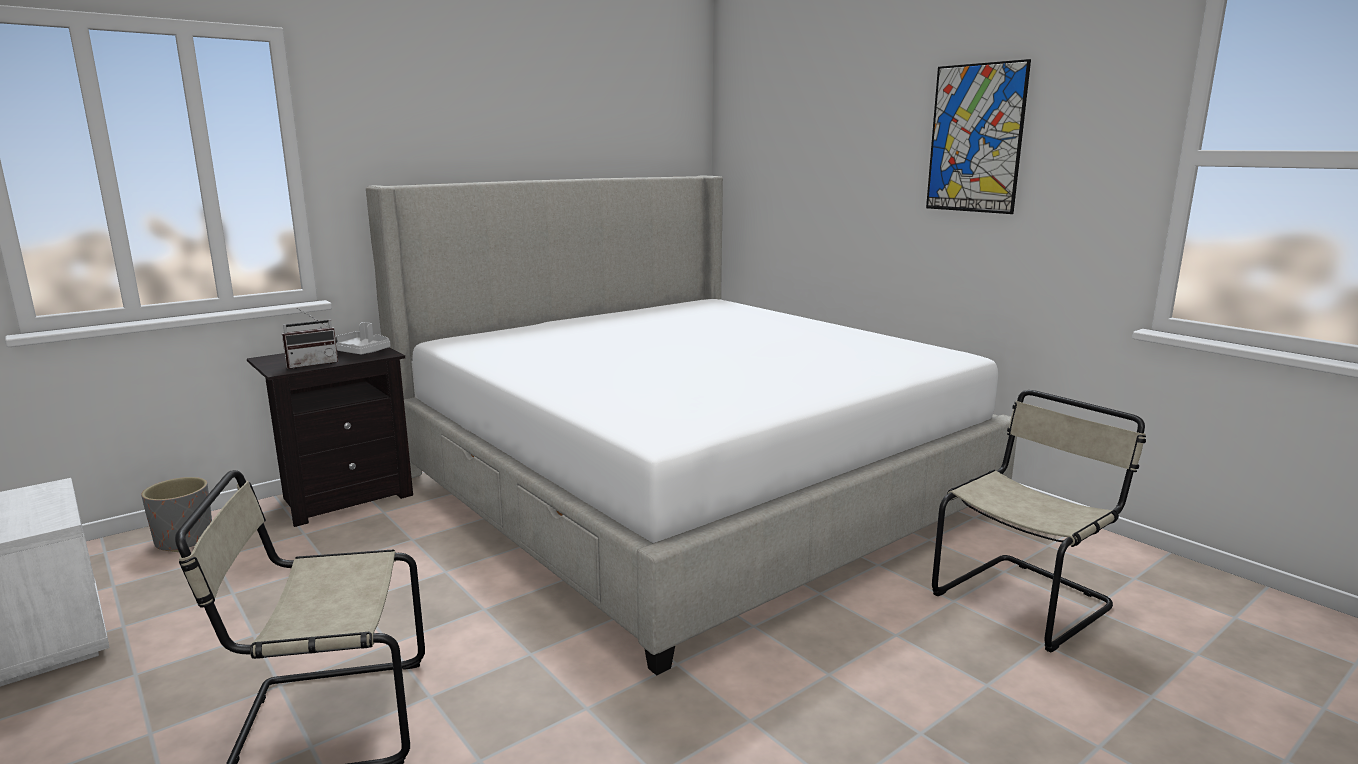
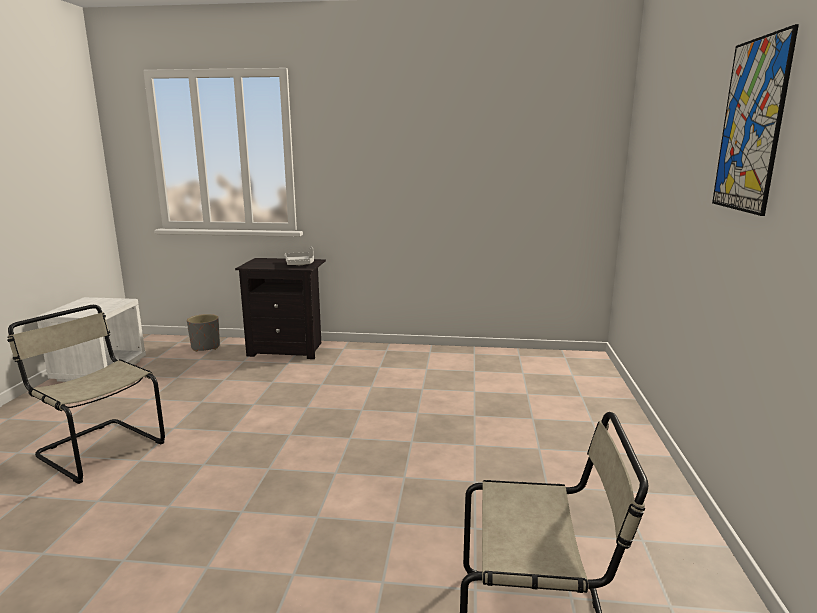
camera: 45 degrees right, 0 degrees up
(312, 364) = (266, 266): radio -> none
(686, 486) = (455, 411): bed -> none

